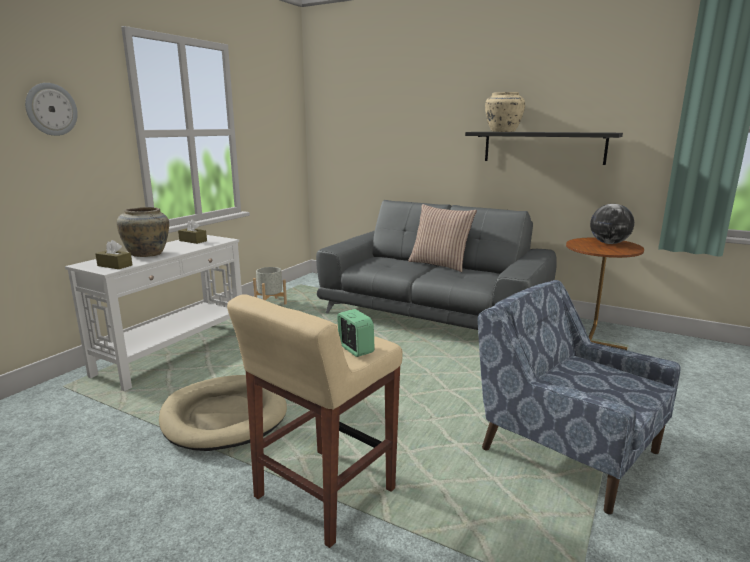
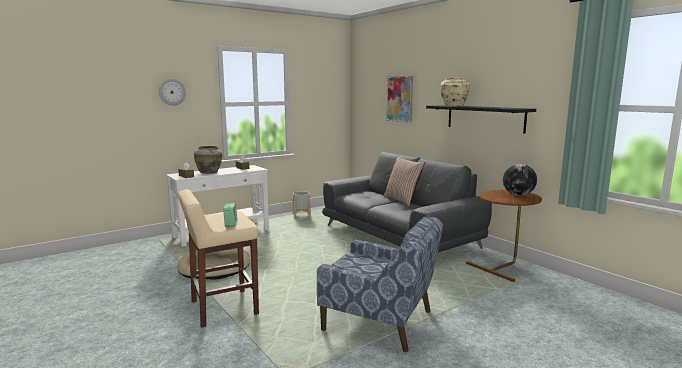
camera: 25 degrees right, 5 degrees down
(400, 124) = (399, 98): none -> picture
(566, 449) = (380, 322): blue armchair -> blue armchair turned 135 degrees clockwise

